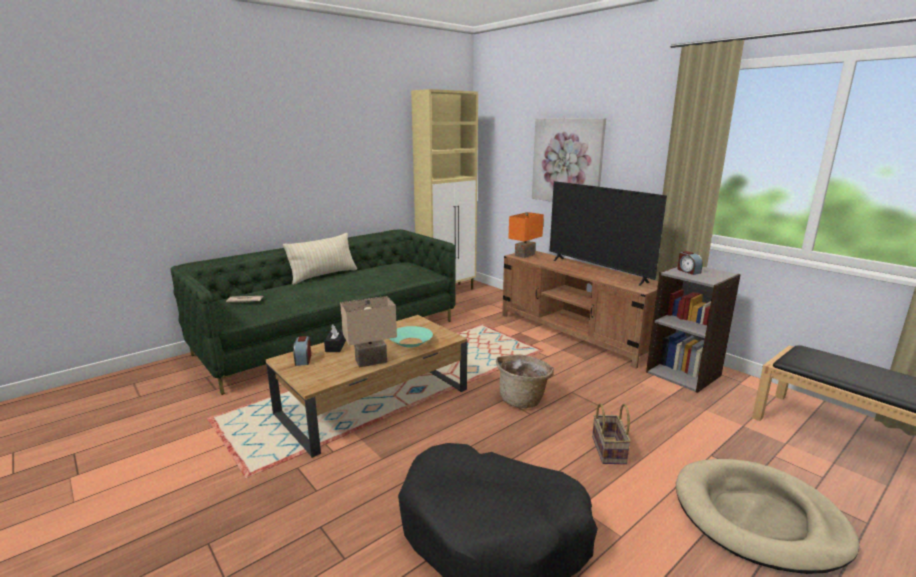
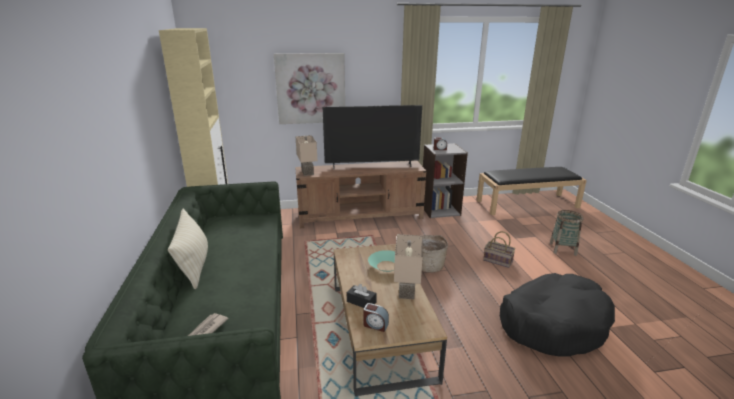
camera: 60 degrees left, 5 degrees up
(524, 255) = (306, 172): orange table lamp -> beige table lamp
(758, 518) = (562, 249): beige dog bed -> basket

